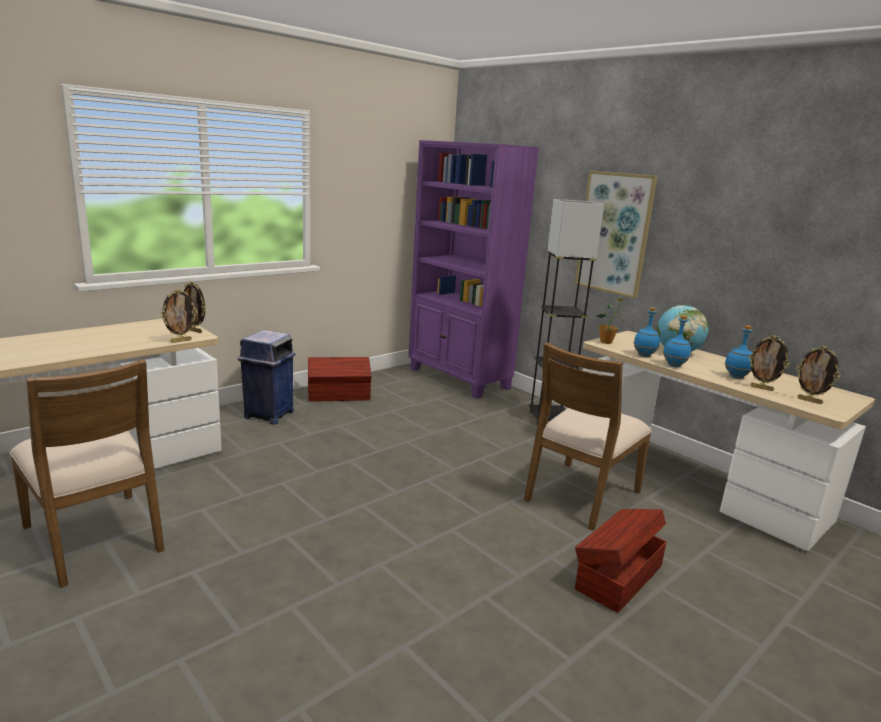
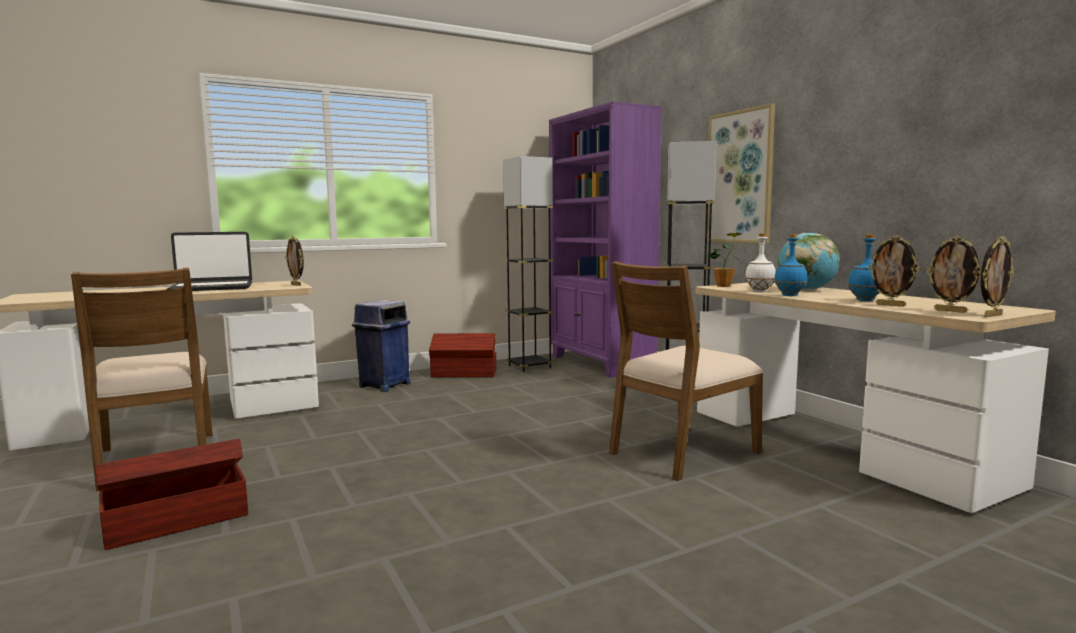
camera: 15 degrees right, 10 degrees down
(106, 338) = (212, 288): none -> laptop
(181, 341) = (274, 288): picture frame -> picture frame (992, 315)
(396, 384) = (529, 367): none -> grey floor lamp
(617, 577) = (682, 521): brown storage box -> brown storage box (176, 520)
(644, 355) = (760, 291): blue bottle -> white bottle

